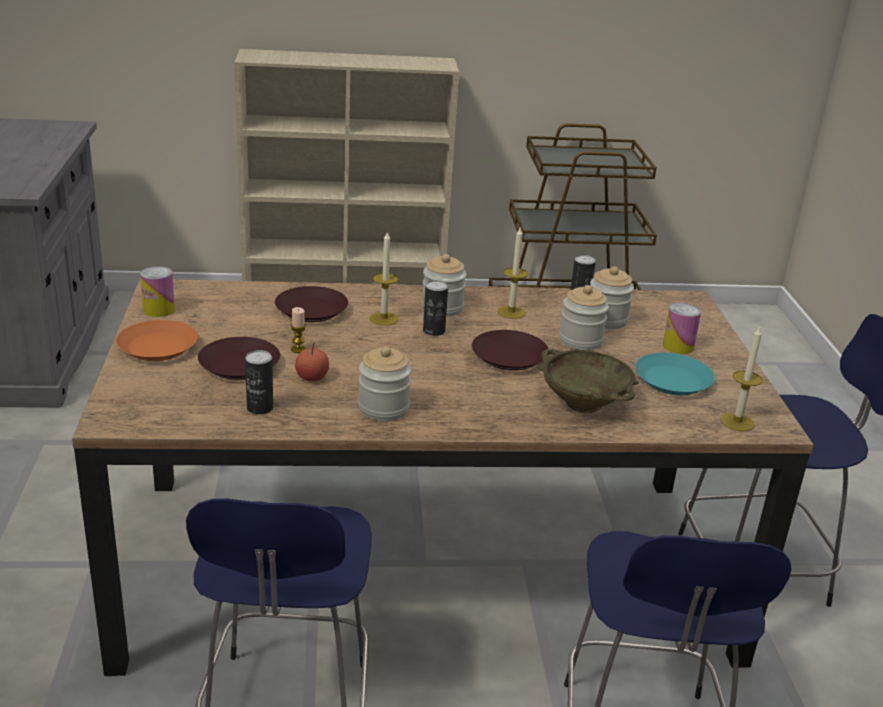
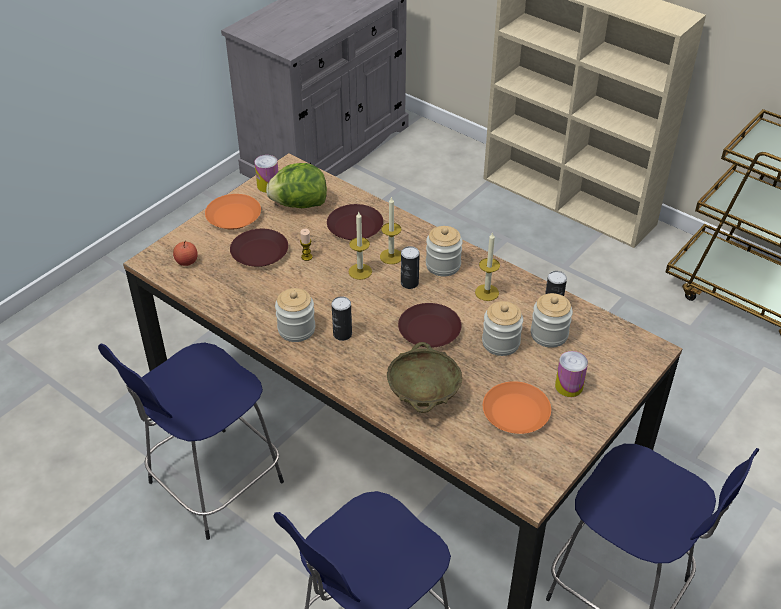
camera: 45 degrees right, 15 degrees up
(221, 313) = (299, 205): none -> lettuce
(260, 408) = (231, 292): can -> can (342, 334)
(312, 377) = (287, 283): apple -> apple (186, 261)
(672, 380) = (516, 412): turquoise plate -> orange plate
(737, 422) = (509, 472): candle -> candle (360, 271)

